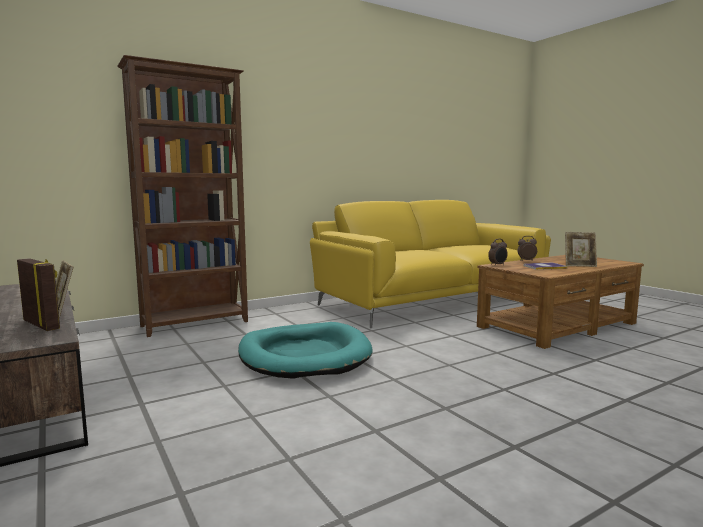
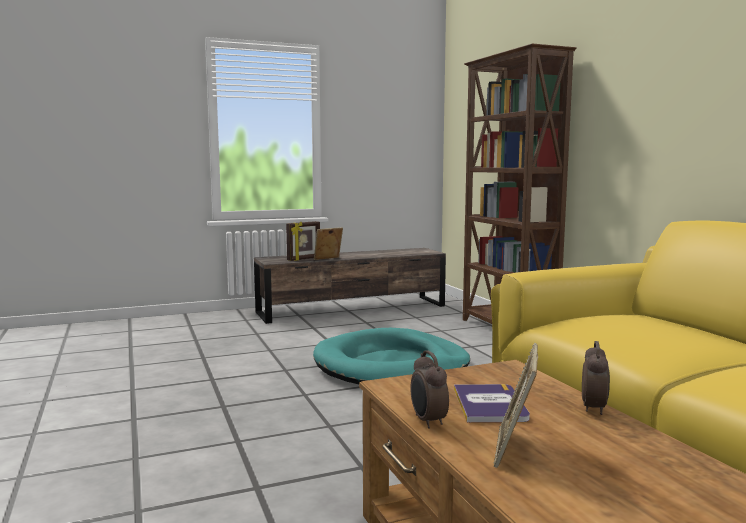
camera: 100 degrees right, 0 degrees up
(497, 265) = (513, 371): alarm clock -> alarm clock (427, 421)

